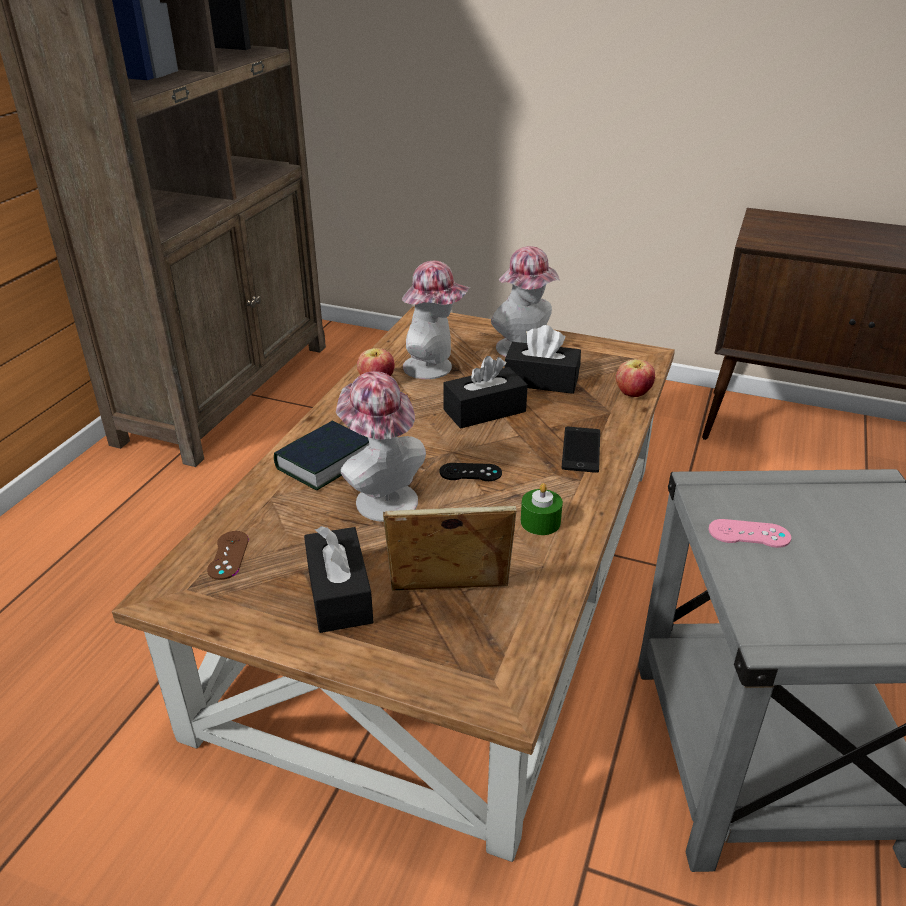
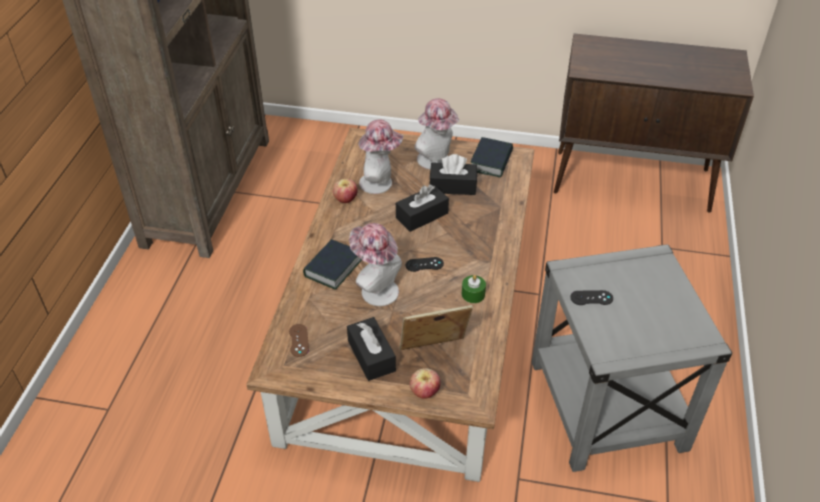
camera: 10 degrees left, 10 degrees up
(581, 450) = (487, 239): phone -> none
(606, 357) = (491, 161): none -> book
(633, 394) = (512, 191): apple -> apple (424, 392)
(749, 534) = (591, 298): pink game controller -> black game controller

